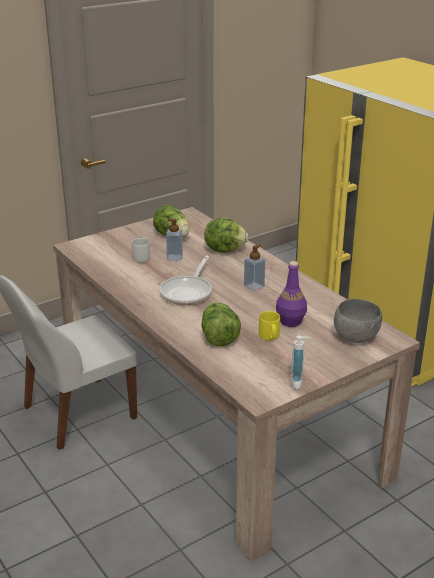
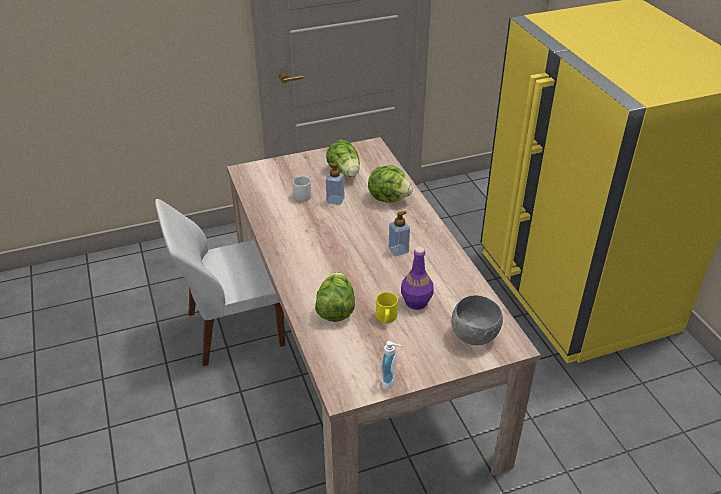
camera: 15 degrees right, 10 degrees up
(188, 292) = (329, 246): frying pan -> none

